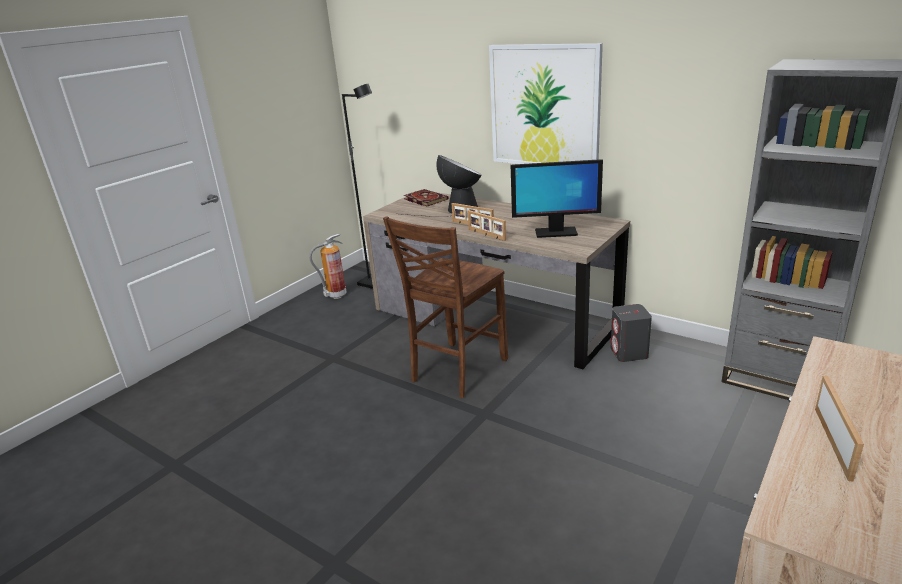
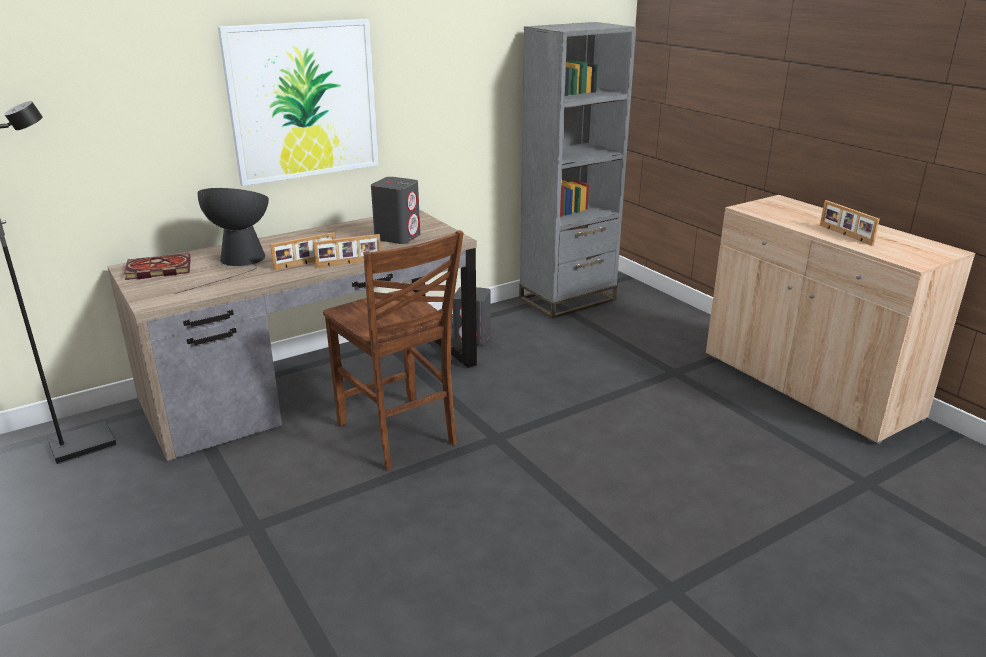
camera: 70 degrees left, 0 degrees up
(336, 295) = (54, 492): fire extinguisher -> none
(555, 232) = (397, 237): monitor -> grey speaker
(834, 442) = (845, 235): picture frame -> picture frame turned 150 degrees counterclockwise

